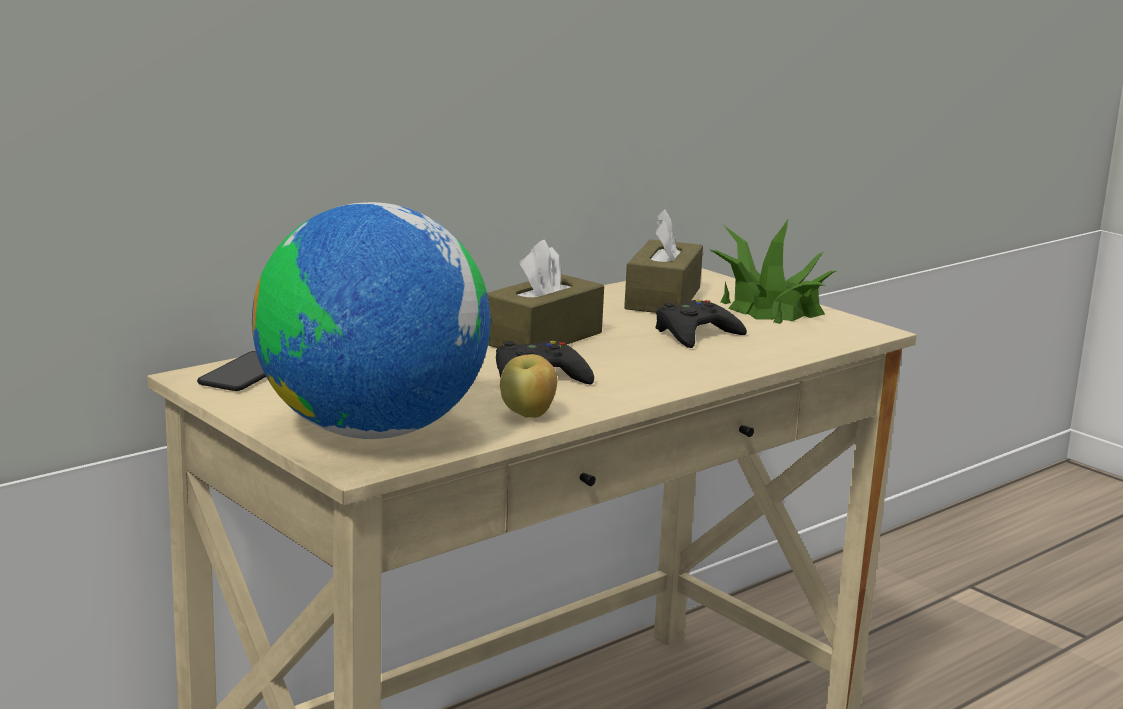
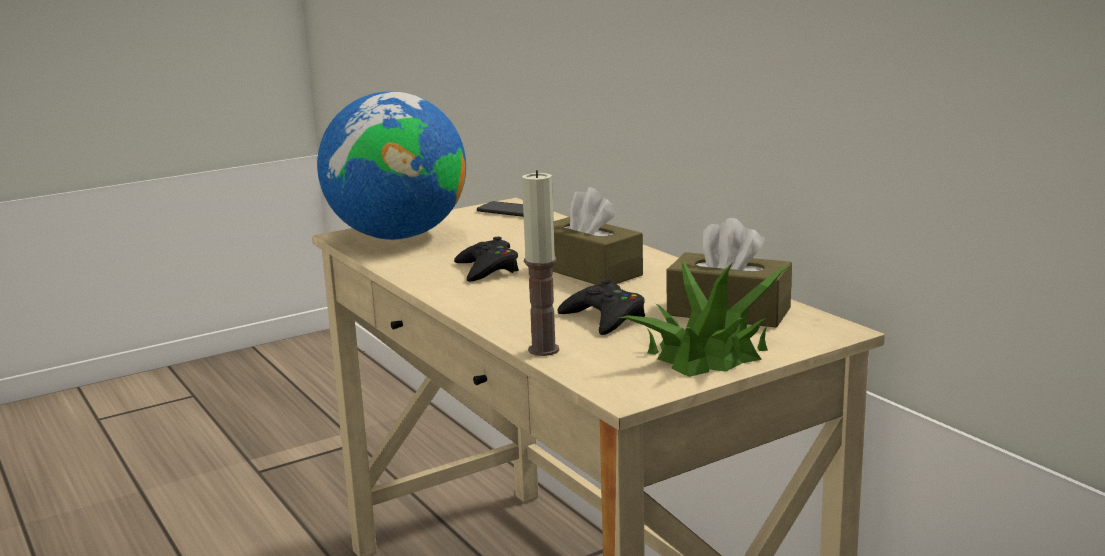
camera: 100 degrees right, 0 degrees up
(528, 414) = (410, 266): apple -> none
(792, 353) = (543, 350): none -> candle

